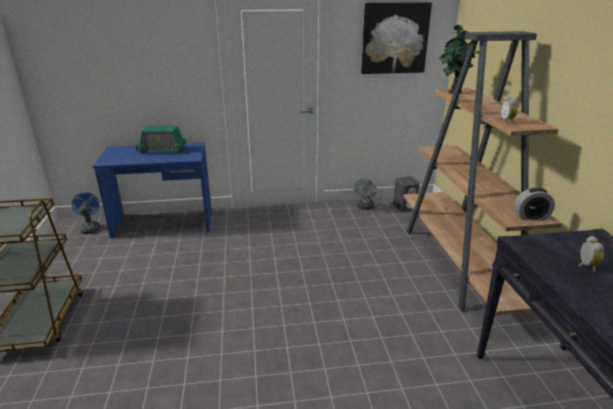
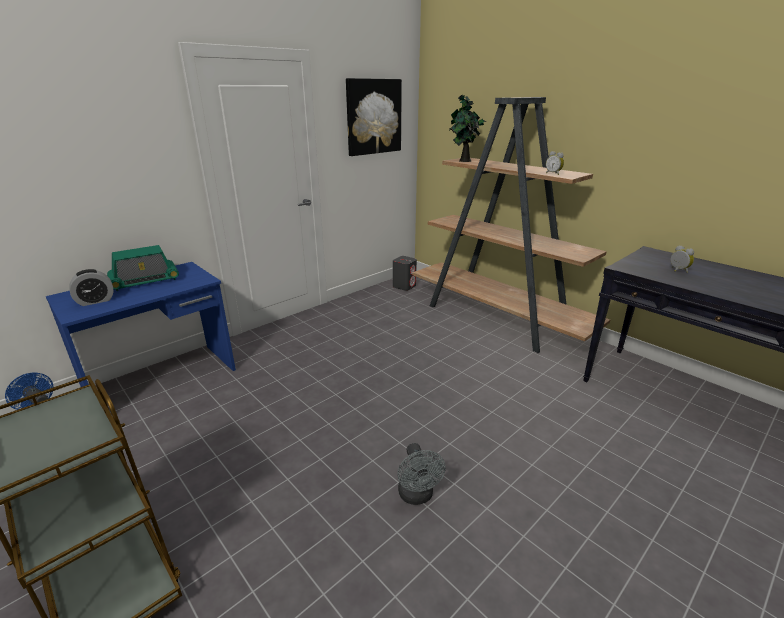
camera: 35 degrees left, 0 degrees up
(365, 207) = (372, 296): grey fan -> grey fan (417, 496)
(531, 217) = (585, 252): alarm clock -> alarm clock (95, 301)

